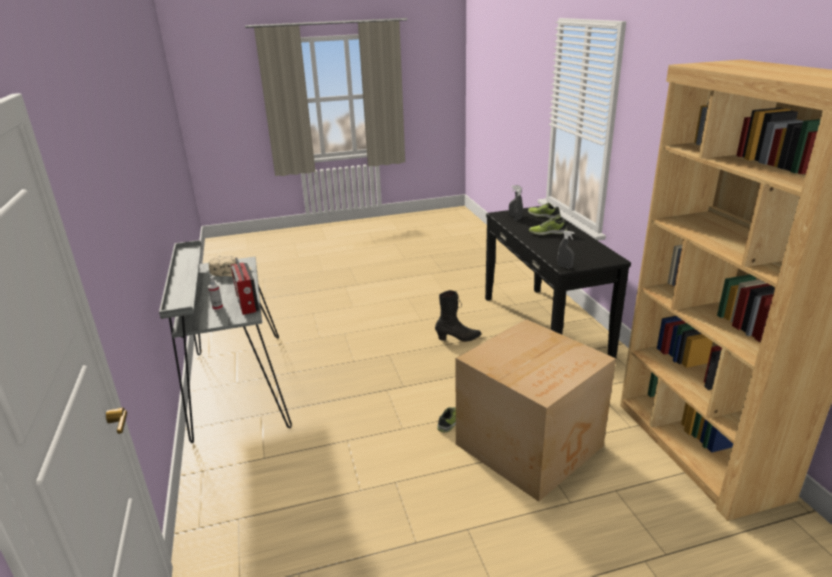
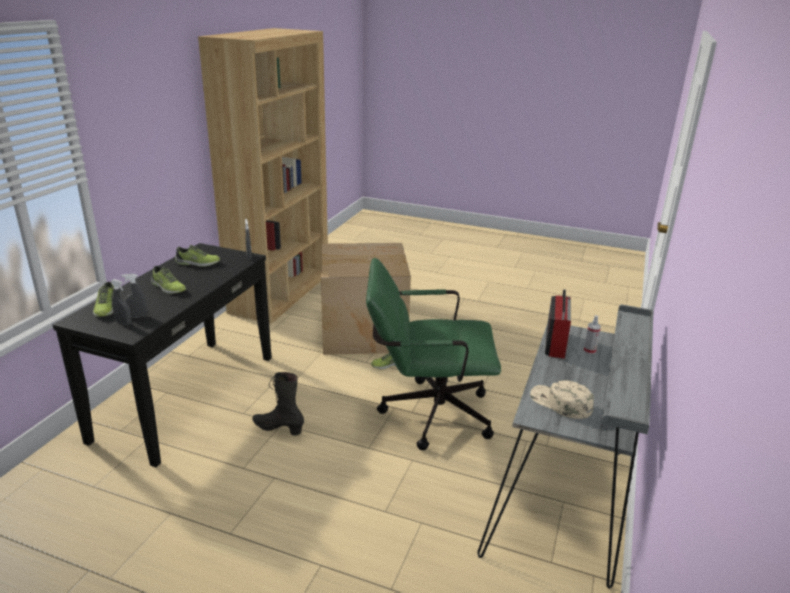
camera: 145 degrees left, 0 degrees up
(374, 394) = (426, 413): none -> green office chair
(580, 249) = (197, 263): none -> shoe

